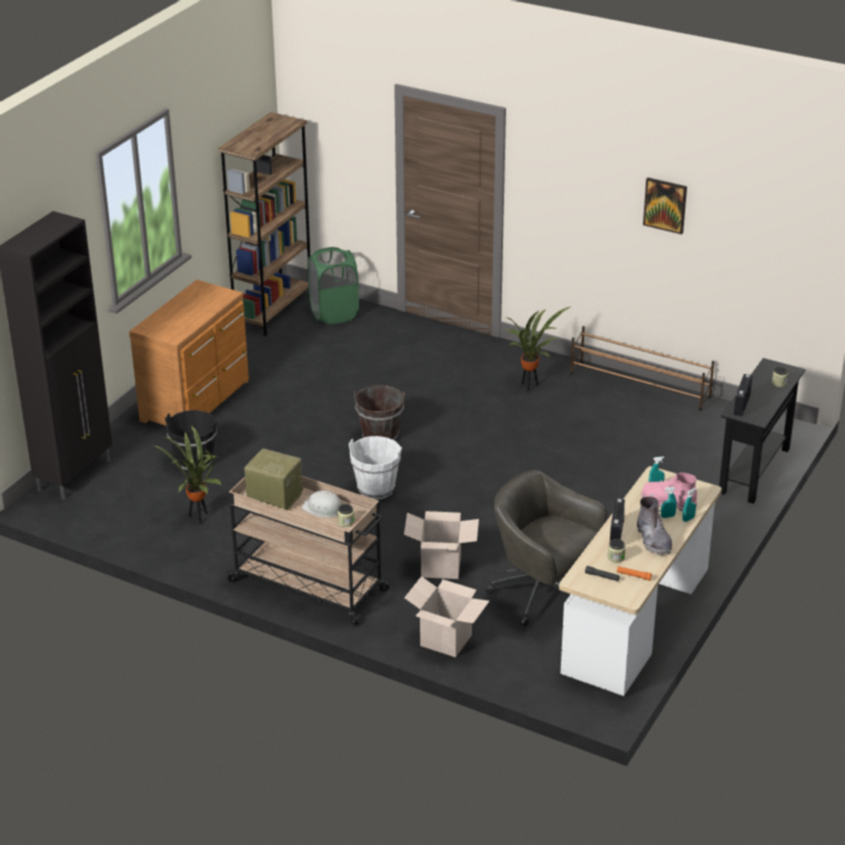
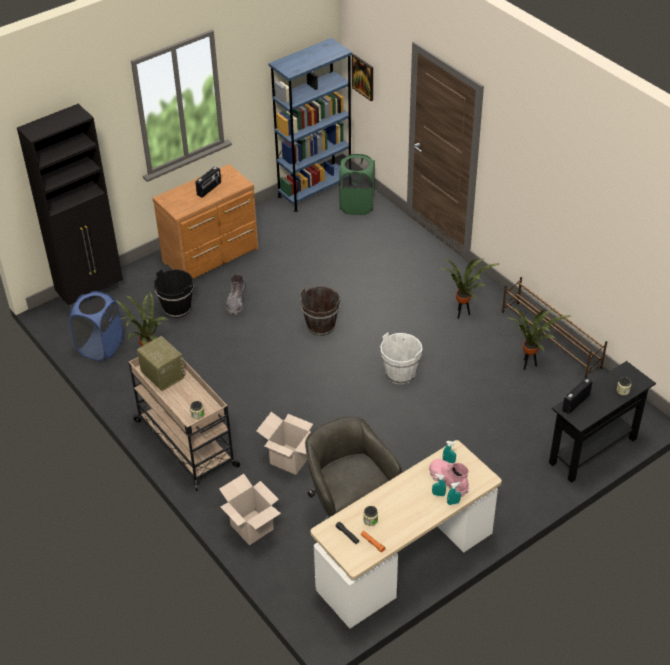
camera: 25 degrees right, 10 degrees up
(128, 522) = (101, 347): none -> blue laundry basket
(273, 311) = (315, 191): brown bookcase -> blue bookcase
(323, 508) = (190, 396): white hard hat -> none
(375, 489) = (287, 373): white bucket -> white bucket (400, 374)
(617, 533) = (387, 497): radio -> radio (209, 189)
(634, 414) = (529, 365): none -> potted plant
(653, 540) = (411, 514): grey boot -> grey boot (236, 303)
(665, 205) = (585, 205): picture -> picture (363, 77)

